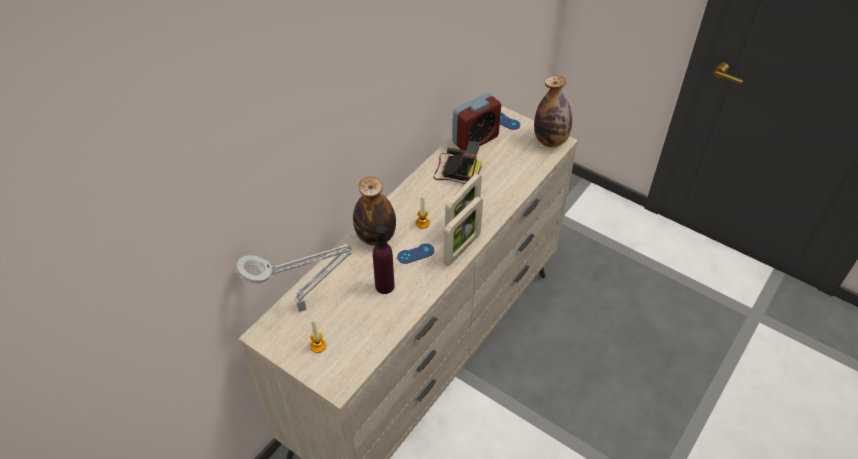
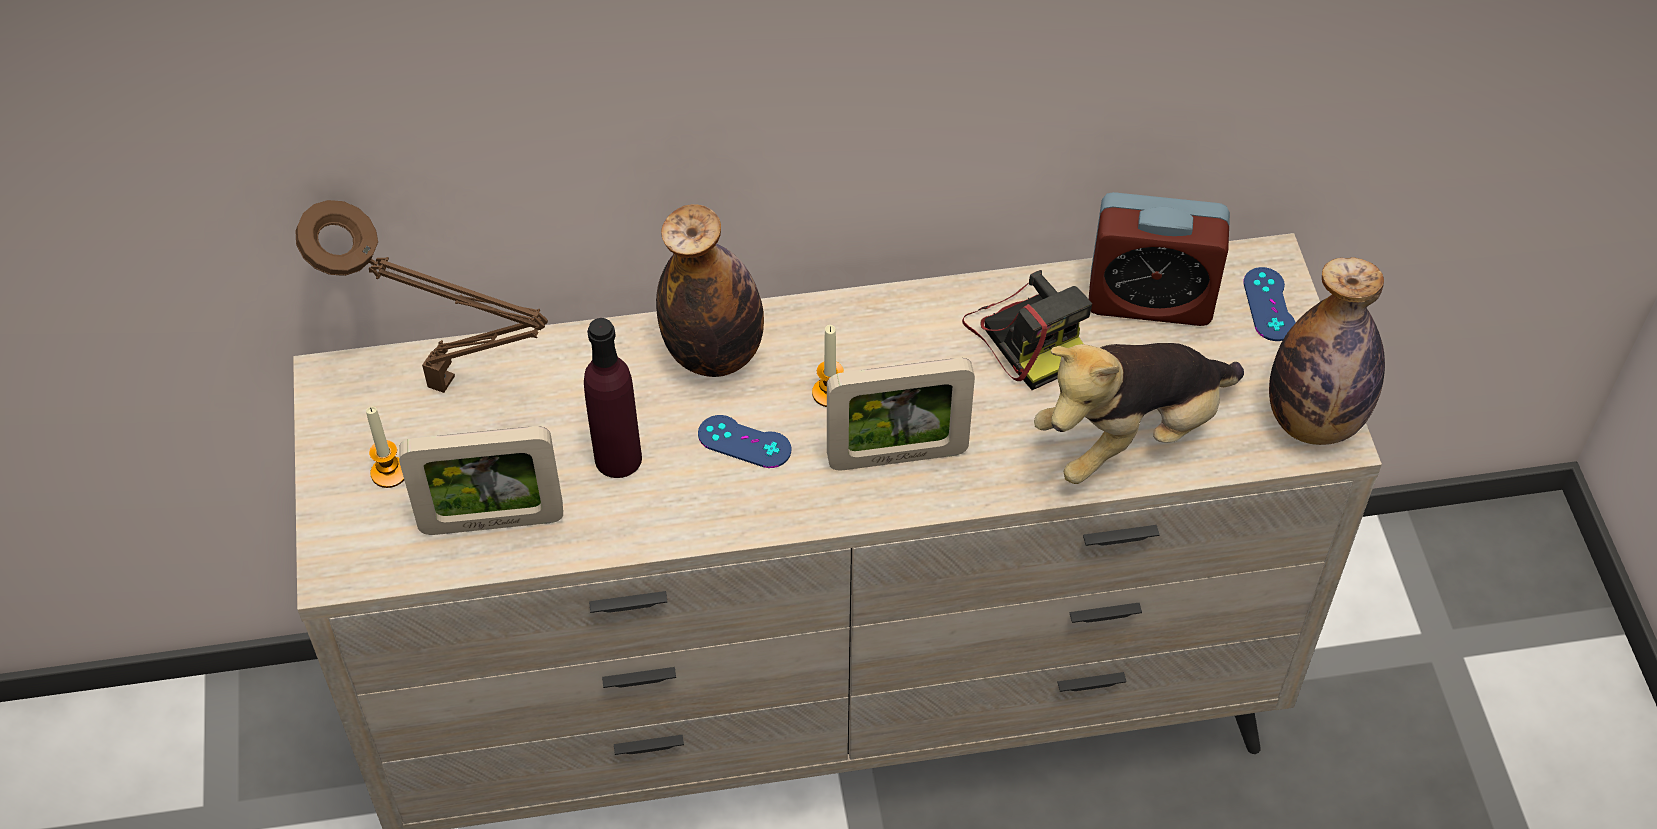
camera: 45 degrees right, 5 degrees up
(305, 307) = (449, 386): grey table lamp -> brown table lamp
(462, 249) = (839, 502): picture frame -> picture frame (492, 522)
(513, 176) = (1131, 436): none -> plush toy

